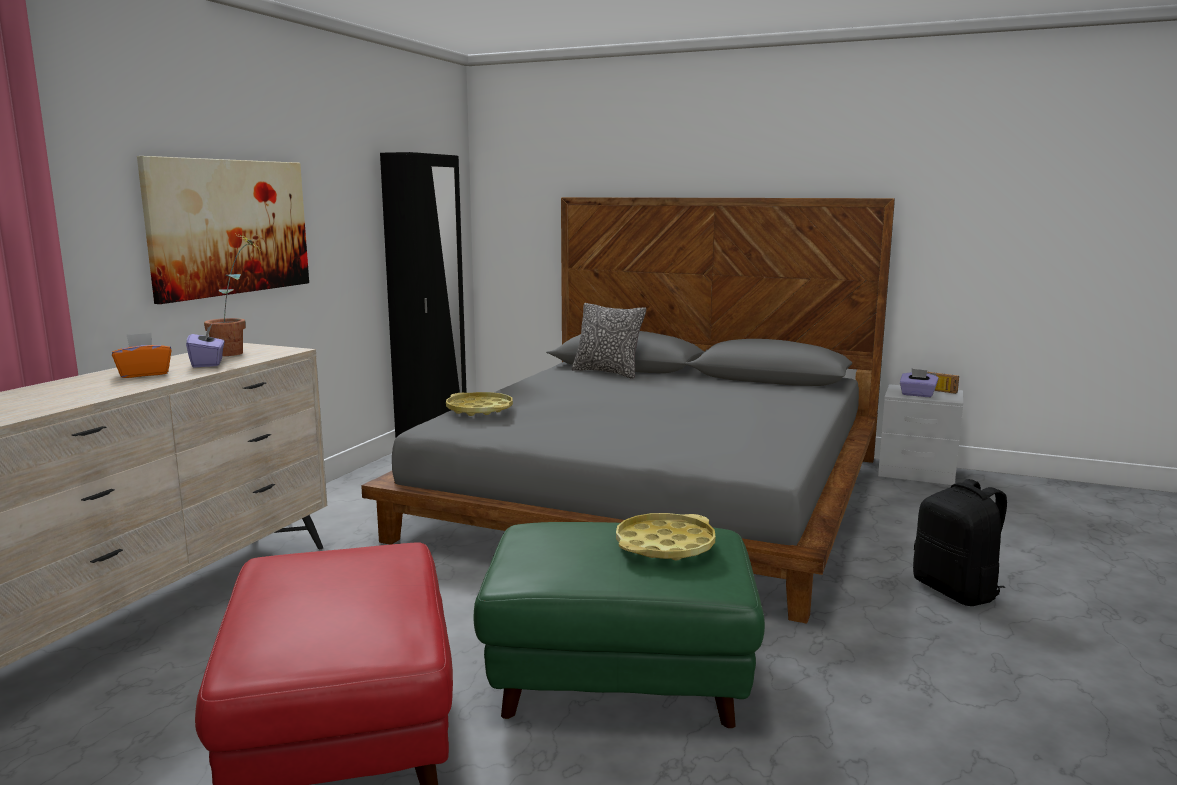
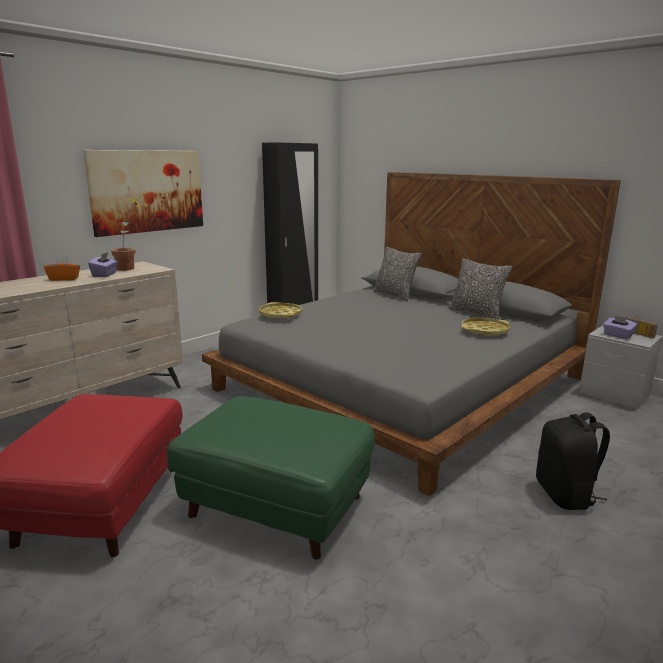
camera: 20 degrees right, 5 degrees up
(664, 545) = (302, 428): yellow tray -> yellow tray (484, 331)
(739, 384) = (476, 313): none -> pillow

